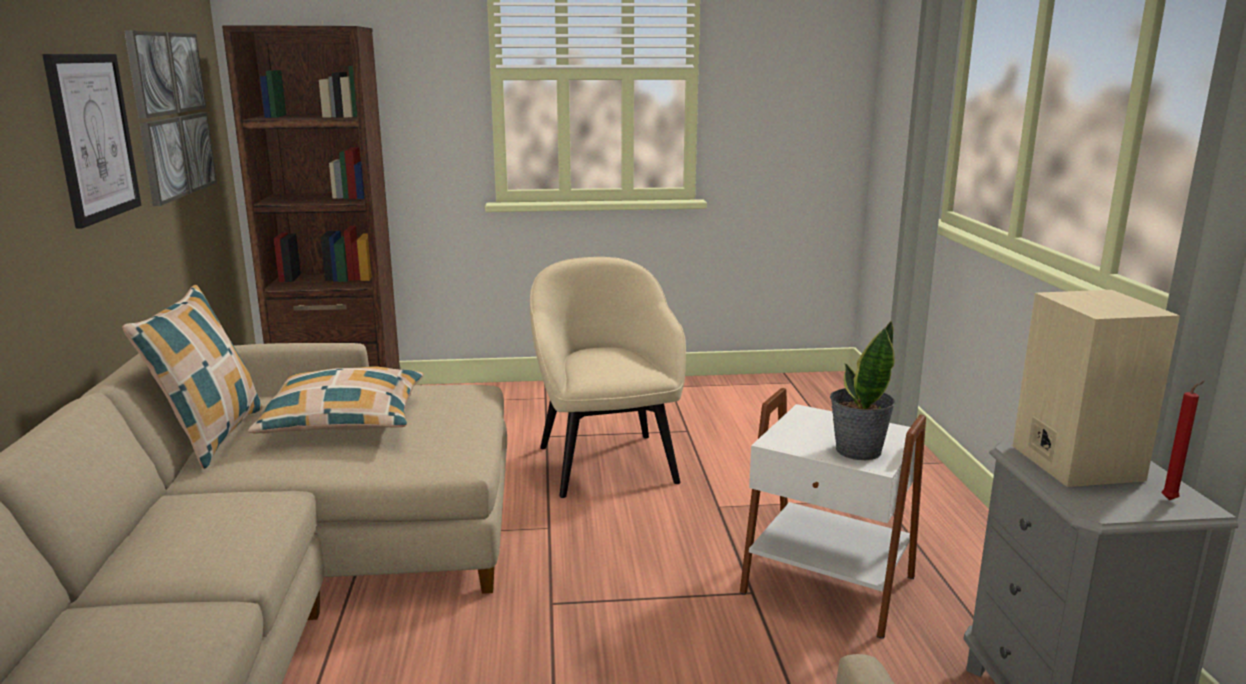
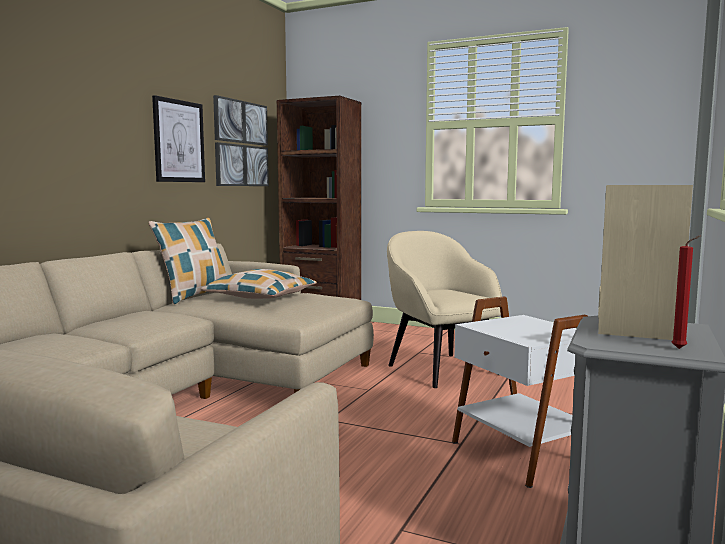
camera: 30 degrees right, 10 degrees down
(606, 462) = (441, 369): beige armchair -> beige armchair turned 45 degrees counterclockwise
(857, 450) = (526, 334): potted plant -> none

